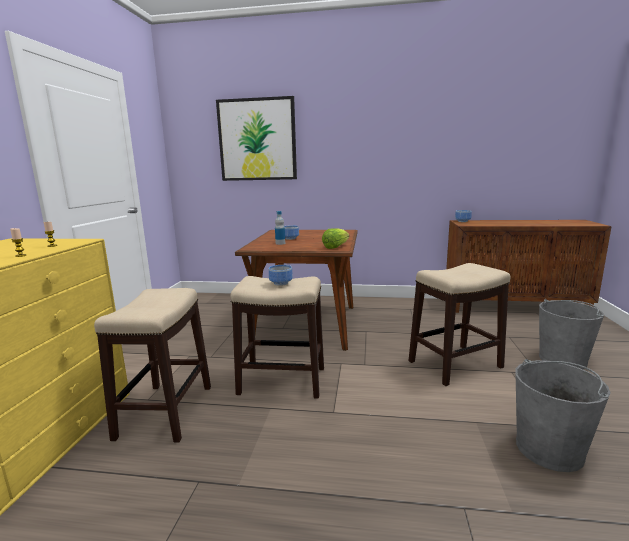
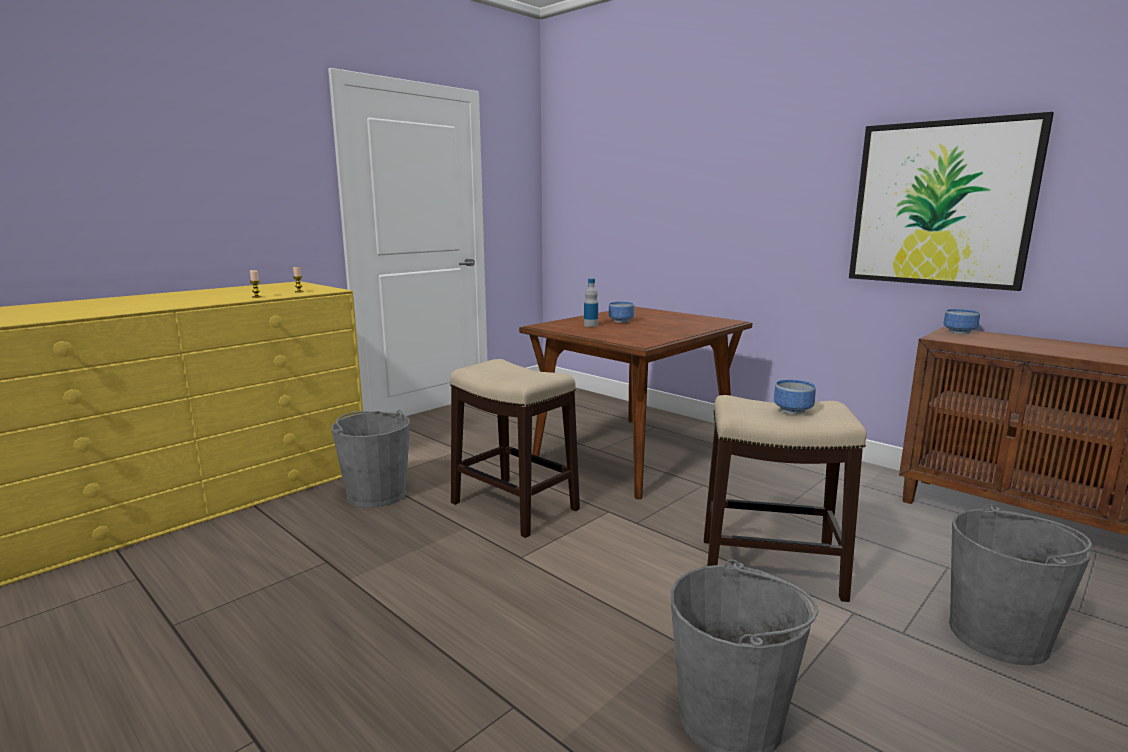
camera: 35 degrees right, 0 degrees up
(166, 410) = (376, 494): stool -> grey bucket
(257, 140) = (645, 172): picture -> picture (941, 204)
(282, 283) = (515, 373): bowl -> bowl (794, 410)
(335, 247) = (642, 340): lettuce -> none

